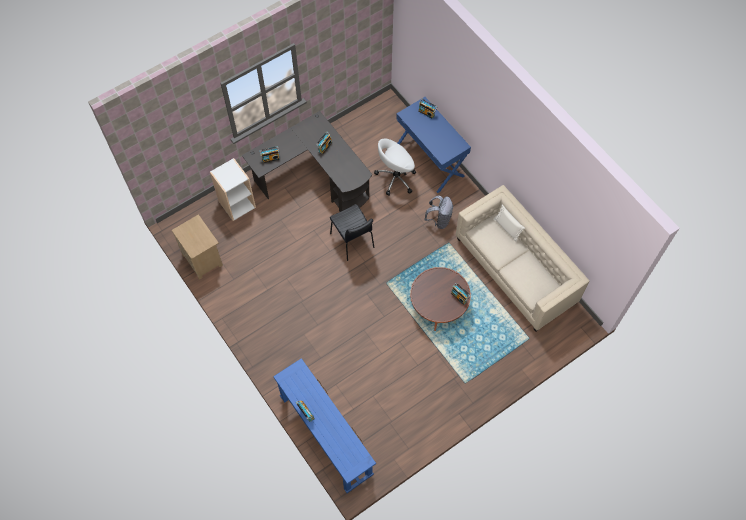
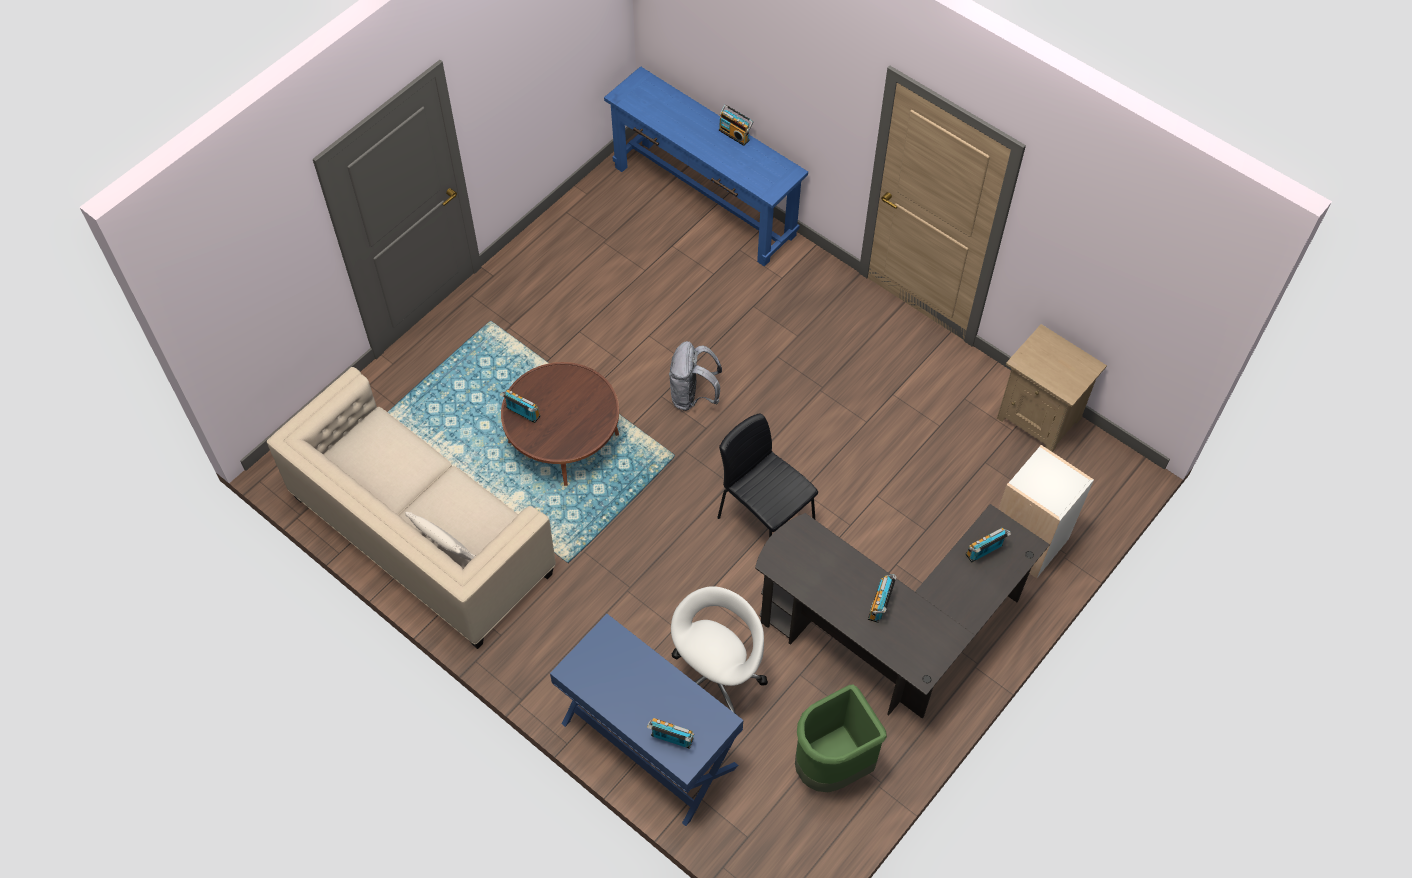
camera: 165 degrees right, 5 degrees down
(358, 136) = (832, 766): none -> green trash can
(439, 220) = (598, 606): grey backpack -> grey backpack (693, 396)

